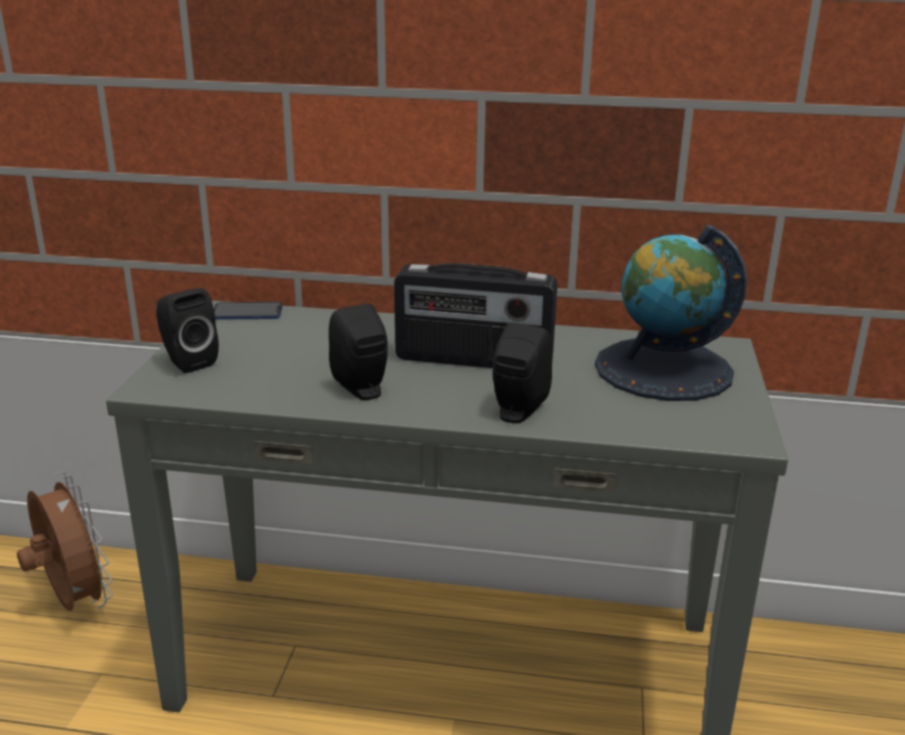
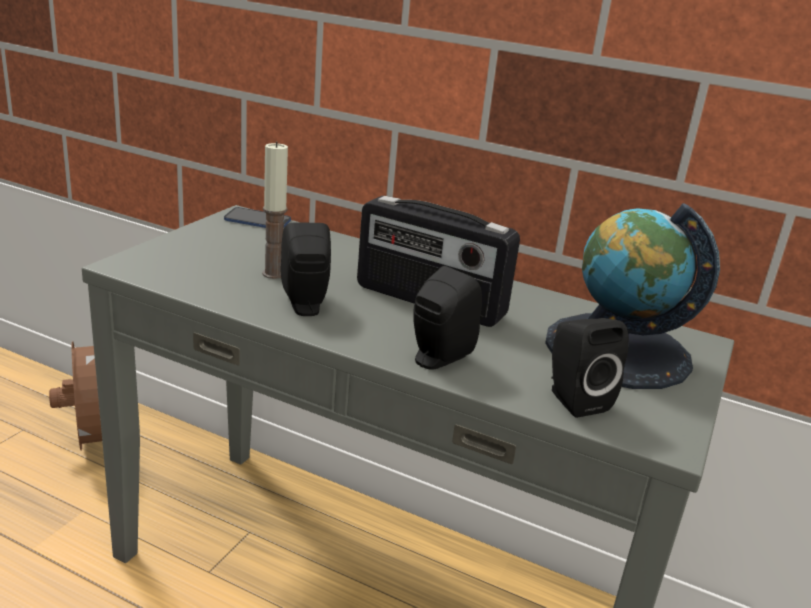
camera: 15 degrees right, 0 degrees up
(187, 361) = (174, 250): black speaker -> black speaker (573, 399)
(307, 365) = (273, 274): none -> candle

